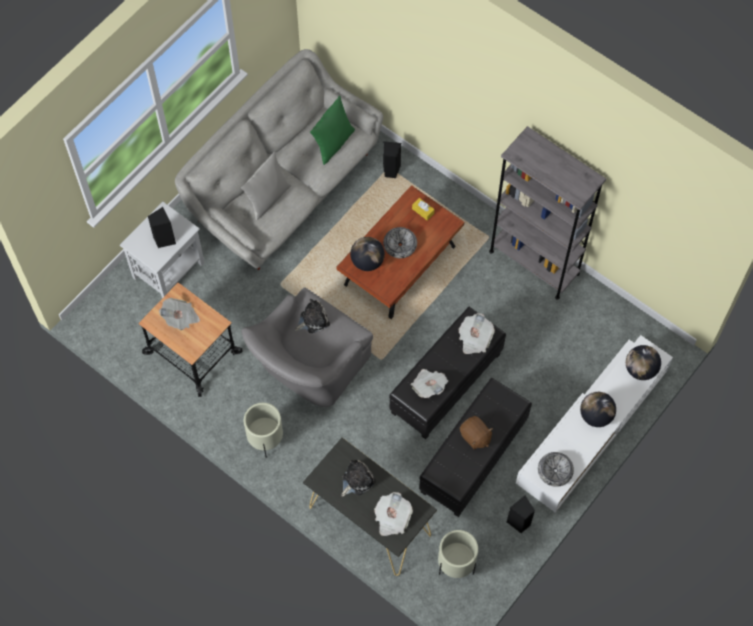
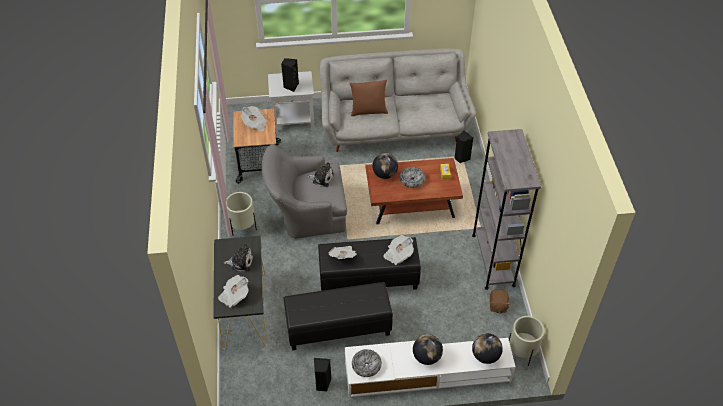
camera: 45 degrees right, 15 degrees down
(267, 199) = (368, 111): grey pillow -> brown pillow
(333, 143) = (433, 111): green pillow -> none
(456, 565) = (260, 373): beige planter -> beige planter (522, 352)
(475, 437) = (337, 302): brown plush toy -> brown plush toy (497, 306)

